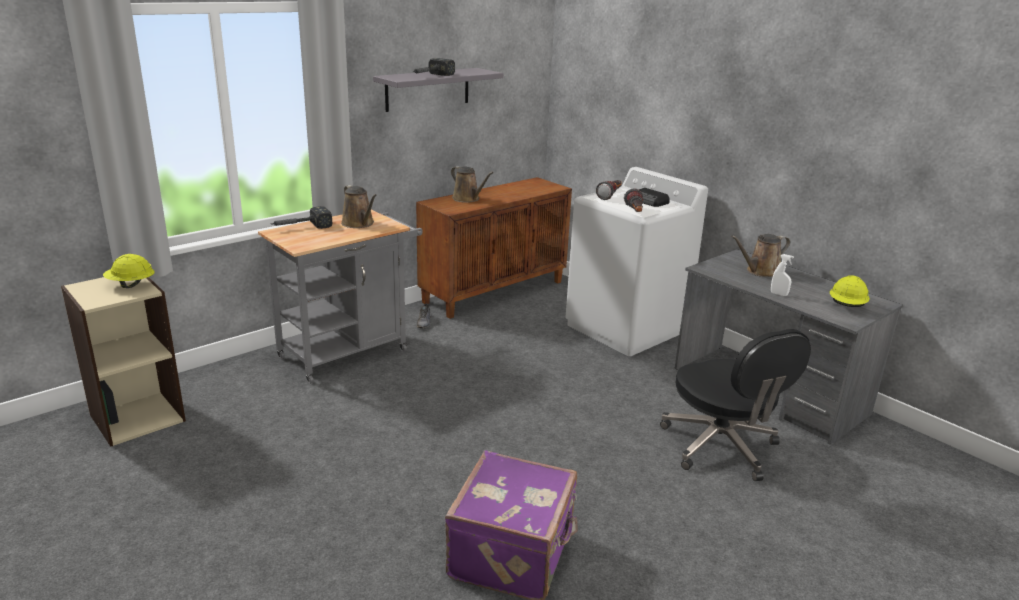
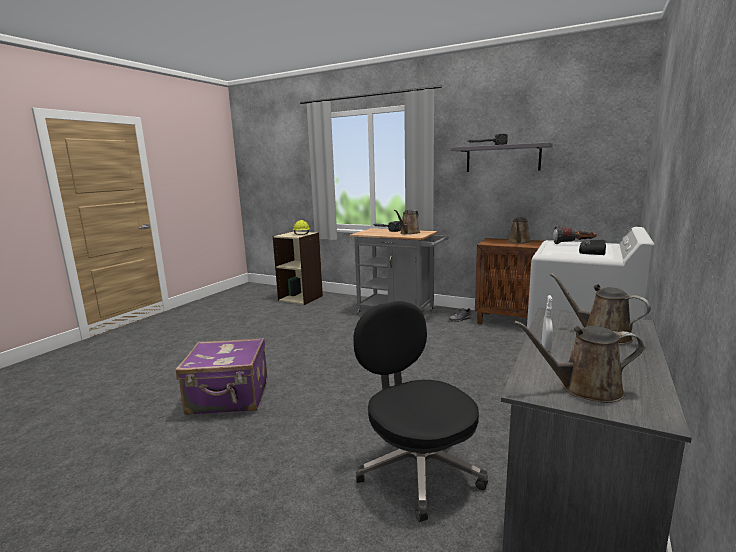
camera: 70 degrees right, 10 degrees down
(635, 212) = (546, 251): flashlight -> none
(721, 447) = (417, 468): black office chair -> black office chair turned 105 degrees clockwise
(847, 306) = (584, 388): yellow hard hat -> brown watering can

